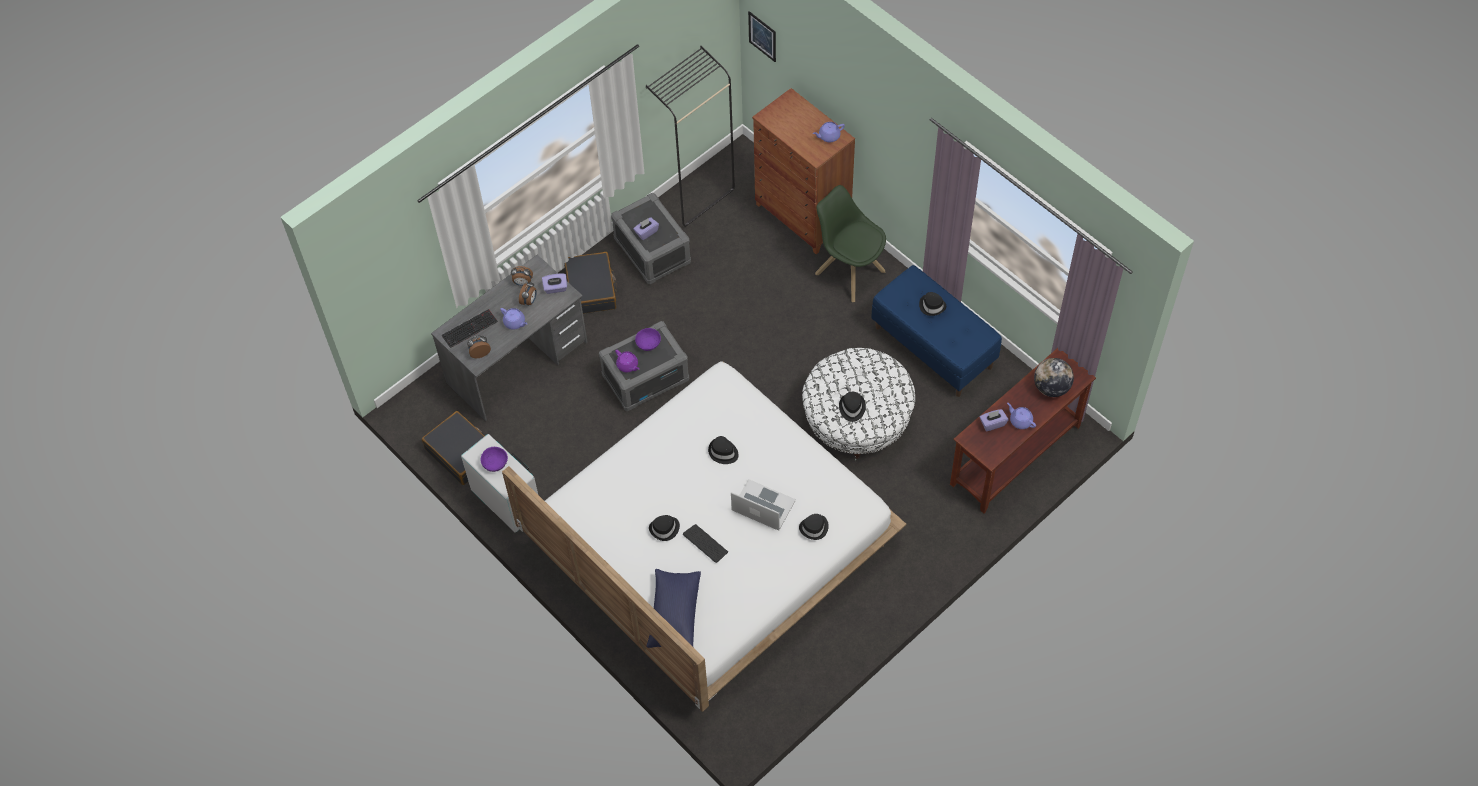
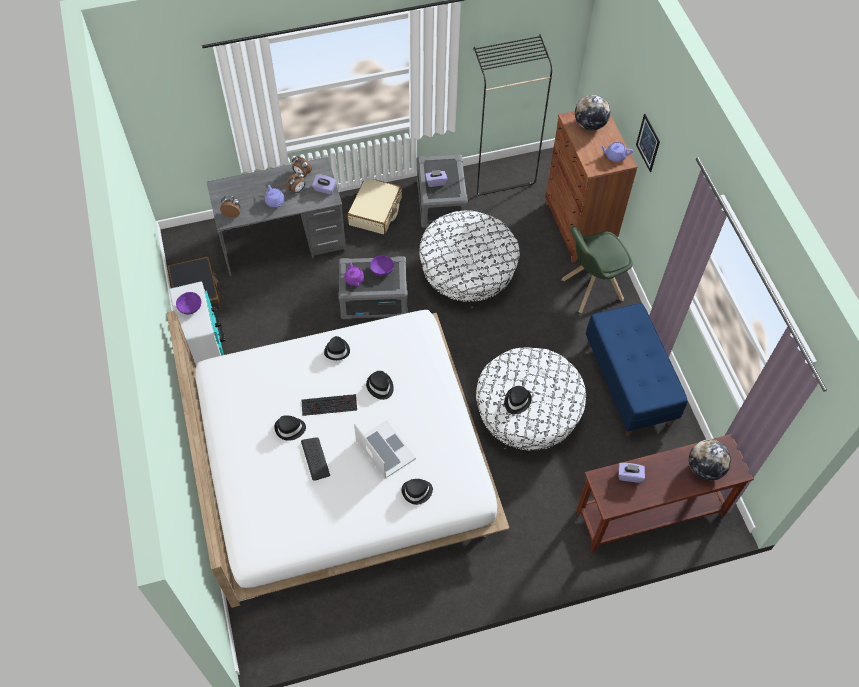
camera: 25 degrees right, 0 degrees up
(469, 327) = (238, 190): keyboard -> keyboard (330, 404)
(591, 289) = (375, 212): black suitcase -> beige suitcase
(674, 614) = (250, 508): blue pillow -> none
(722, 311) = (467, 274): none -> white ottoman
(762, 36) = (599, 48): picture -> picture (648, 143)
(788, 115) = (589, 125): none -> globe
(849, 272) = (591, 289): green chair -> green chair turned 90 degrees counterclockwise
(932, 306) = (639, 345): black hat -> black hat (337, 350)
(1020, 421) = (657, 485): purple teapot -> none

